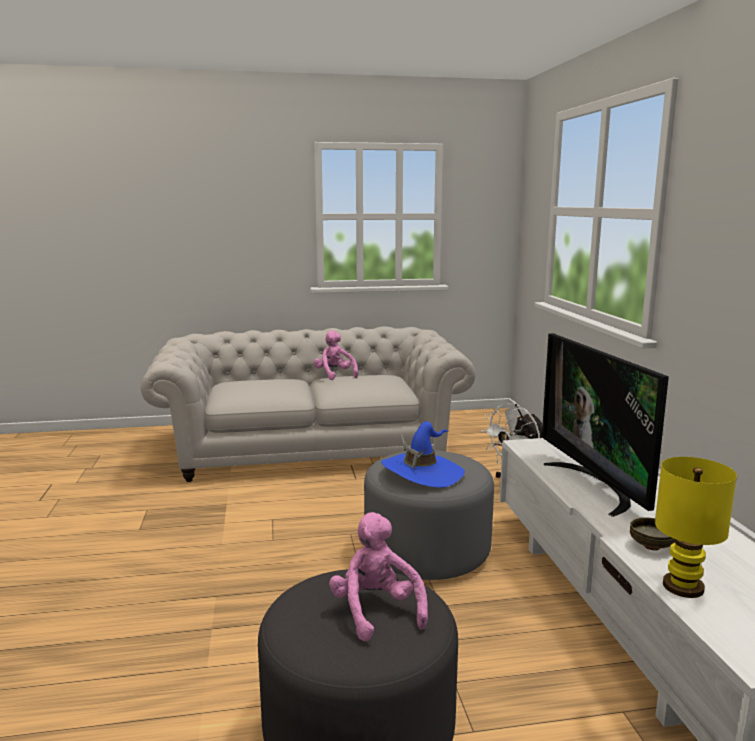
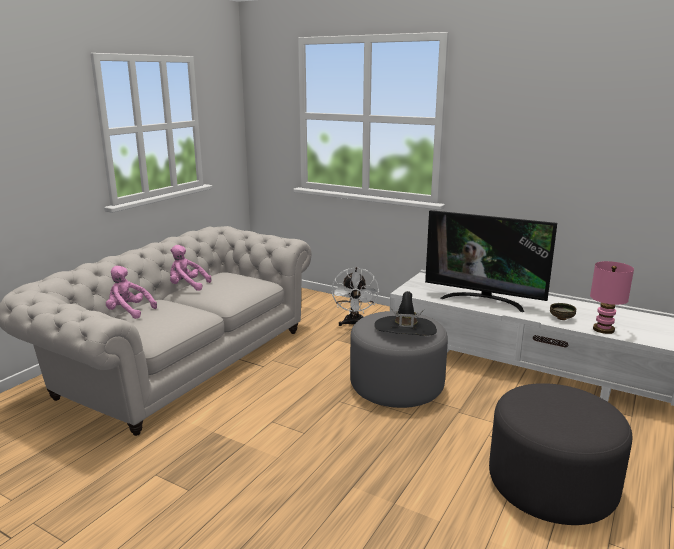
camera: 50 degrees left, 5 degrees up
(376, 611) = (566, 404): pink plush toy -> pink plush toy (129, 312)
(422, 472) = (405, 329): blue hat -> black hat
(684, 587) = (604, 329): yellow table lamp -> pink table lamp

